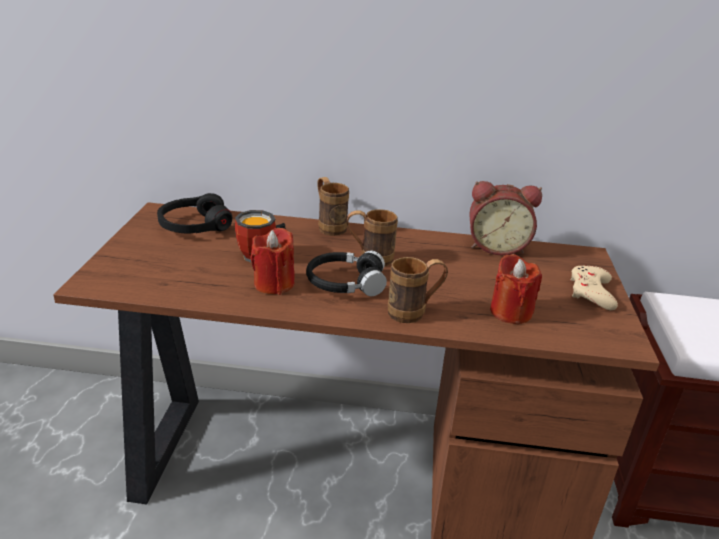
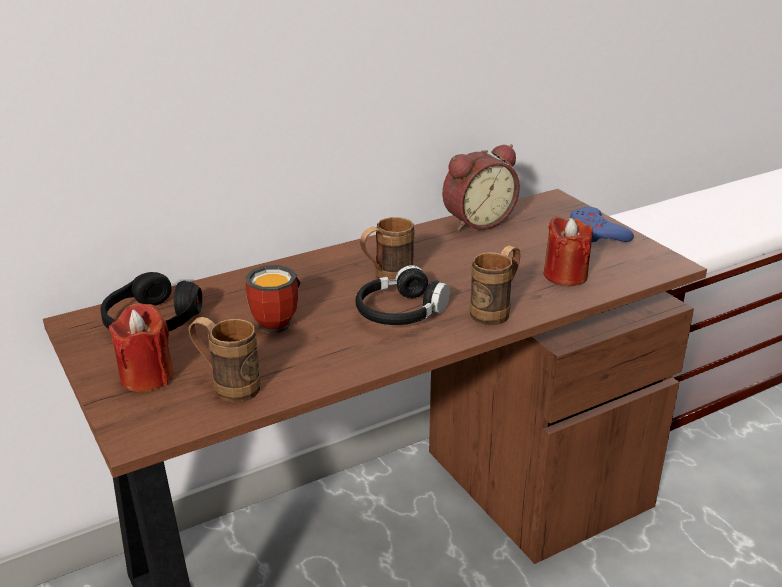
camera: 35 degrees left, 0 degrees up
(274, 284) = (336, 343): red candle -> red candle (146, 376)
(329, 226) = (299, 262): brown mug -> brown mug (227, 386)
(591, 292) = (597, 232): beige game controller -> blue game controller

